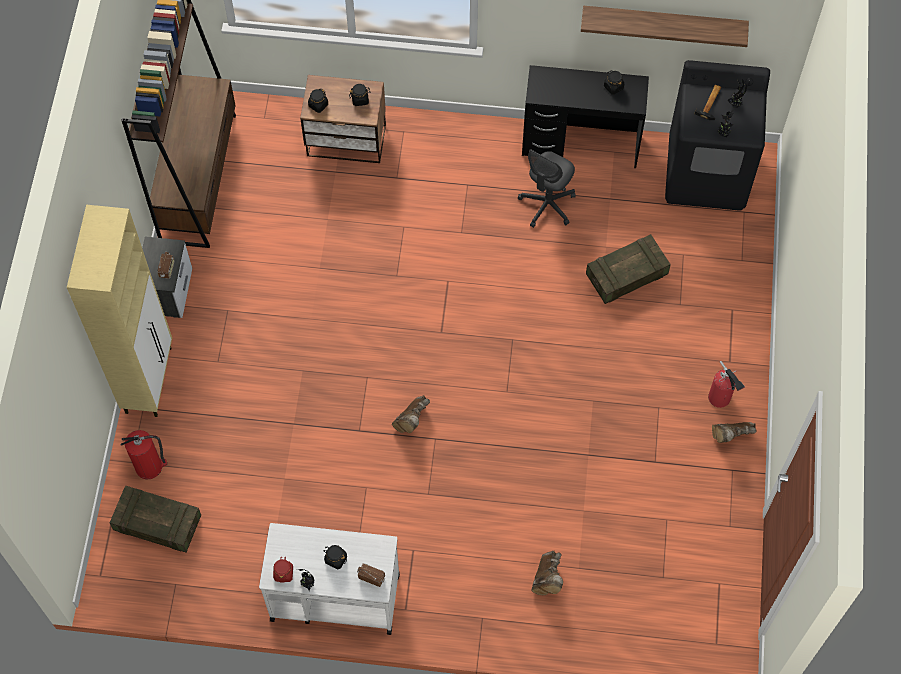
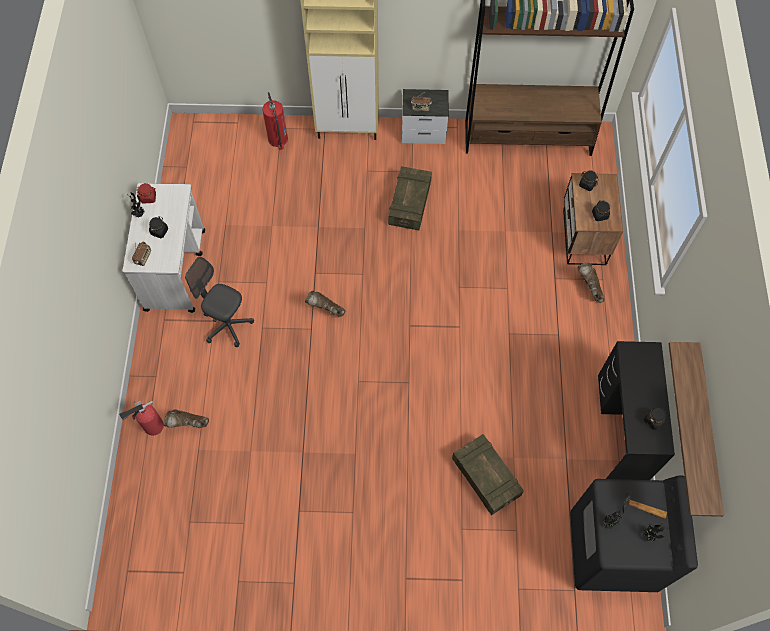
camera: 85 degrees right, 0 degrees up
(158, 524) = (233, 150): crate -> crate (409, 204)
(547, 205) = (549, 403): grey office chair -> grey office chair (227, 325)
(720, 399) = (365, 570): fire extinguisher -> fire extinguisher (151, 427)
(730, 437) = (327, 580): brown boot -> brown boot (589, 288)

